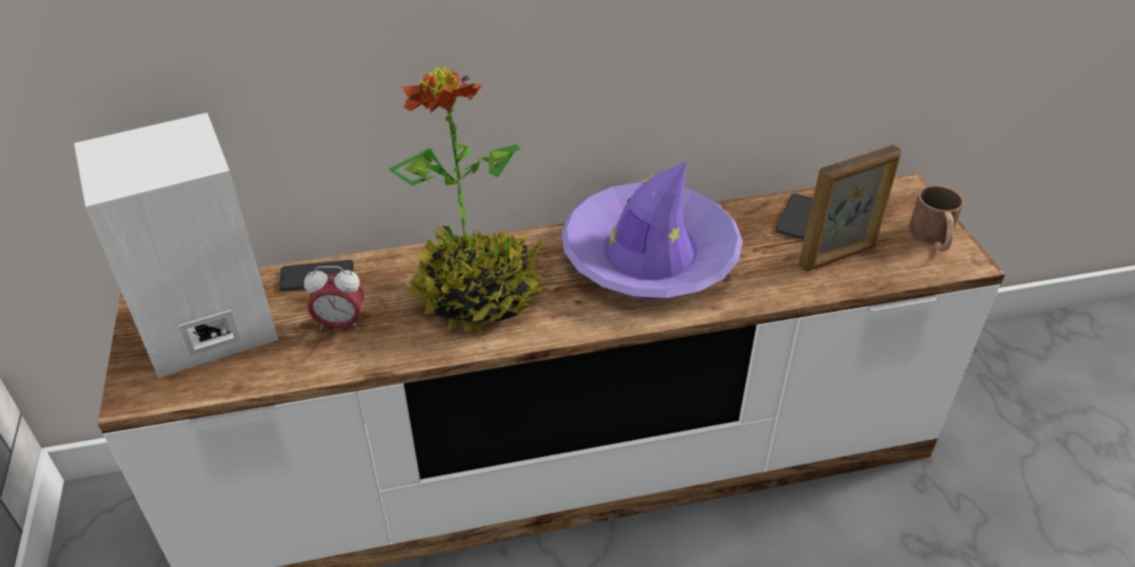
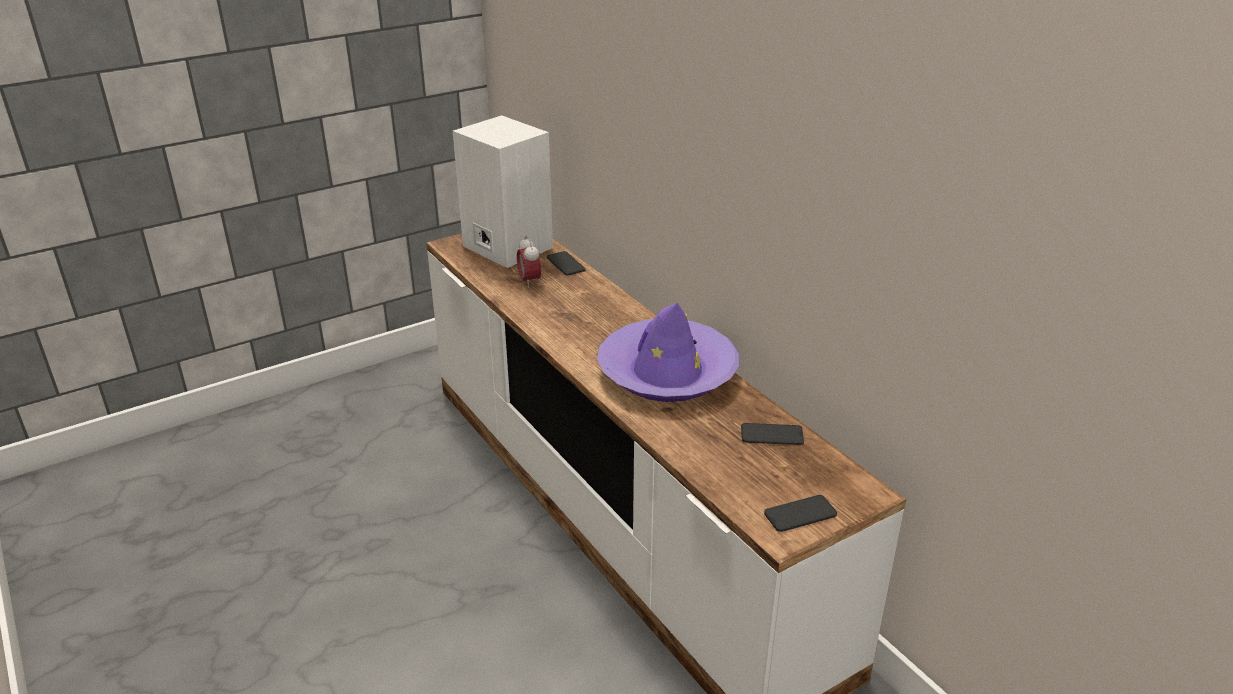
camera: 70 degrees right, 10 degrees down
(478, 295) = (582, 317): potted plant -> none
(838, 256) = (732, 461): picture frame -> none
(933, 238) = (800, 514): brown mug -> phone

